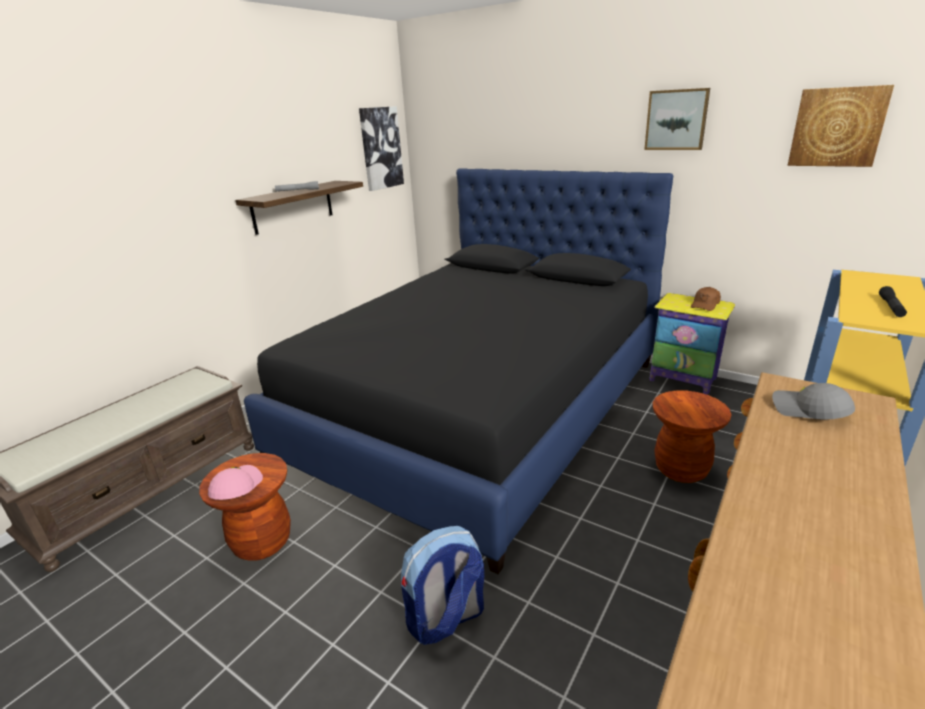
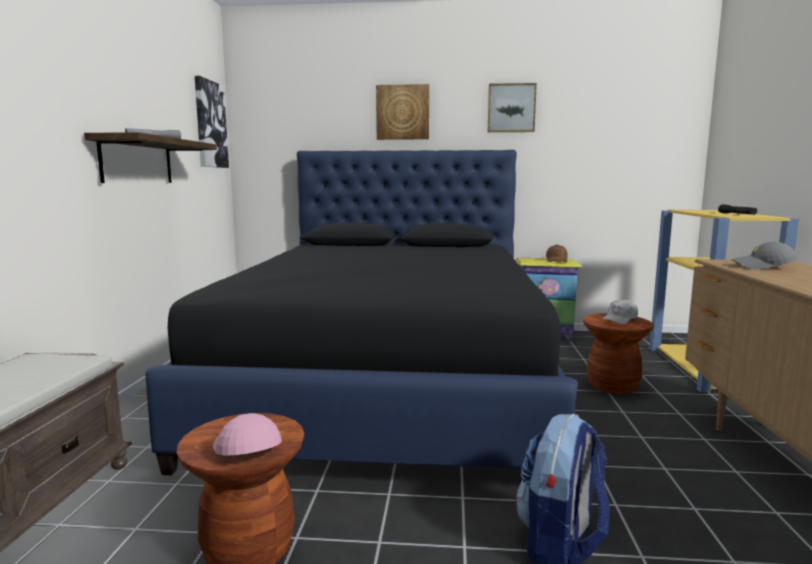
camera: 30 degrees left, 15 degrees down
(696, 406) = (620, 319): none -> white cap
(837, 127) = (628, 115): picture -> picture (402, 112)

